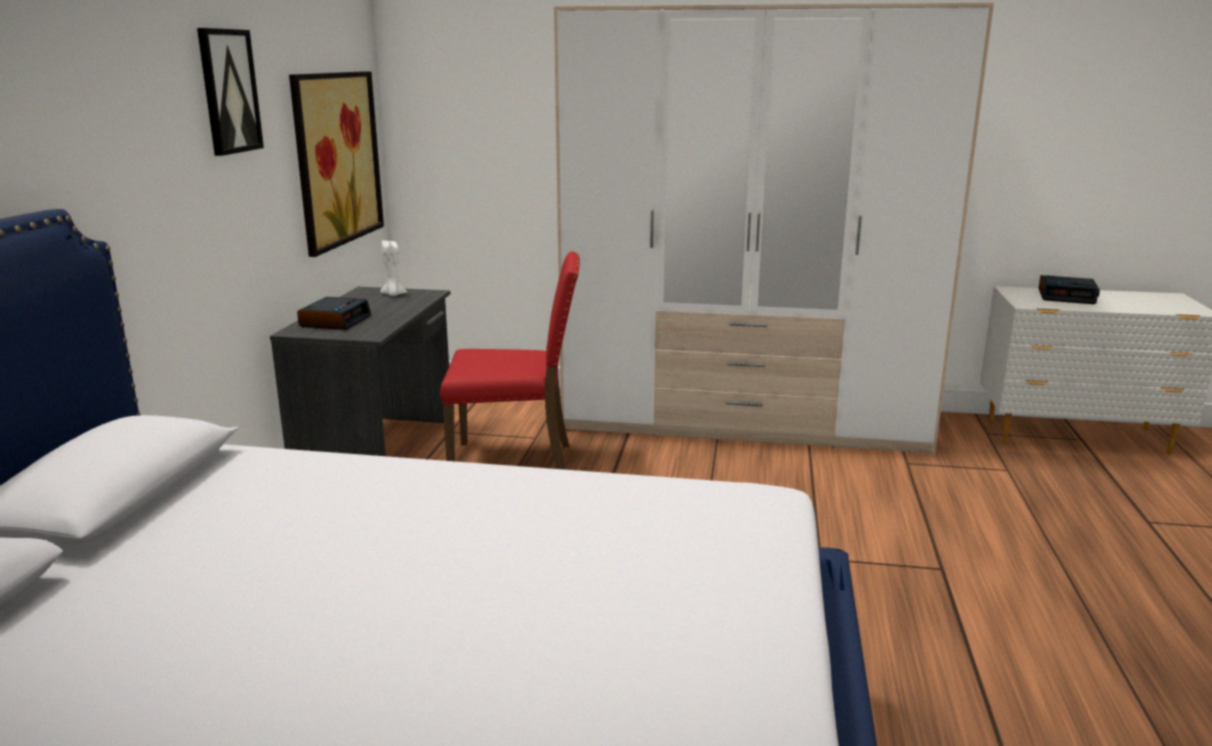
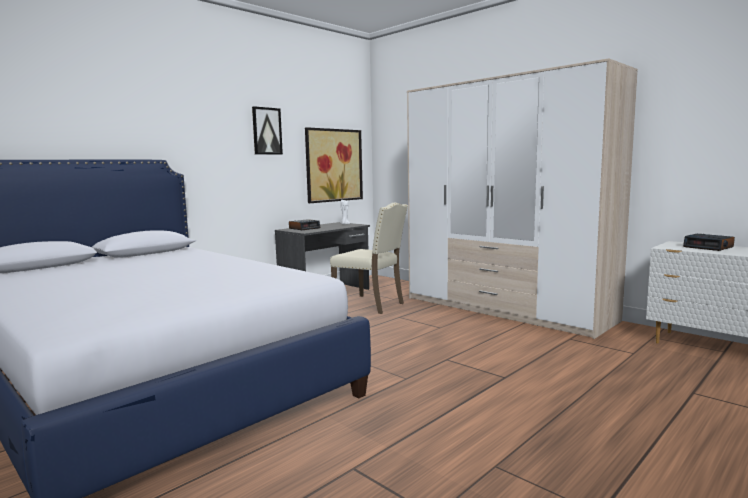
camera: 35 degrees right, 10 degrees down
(515, 463) = (370, 305): red chair -> beige chair

